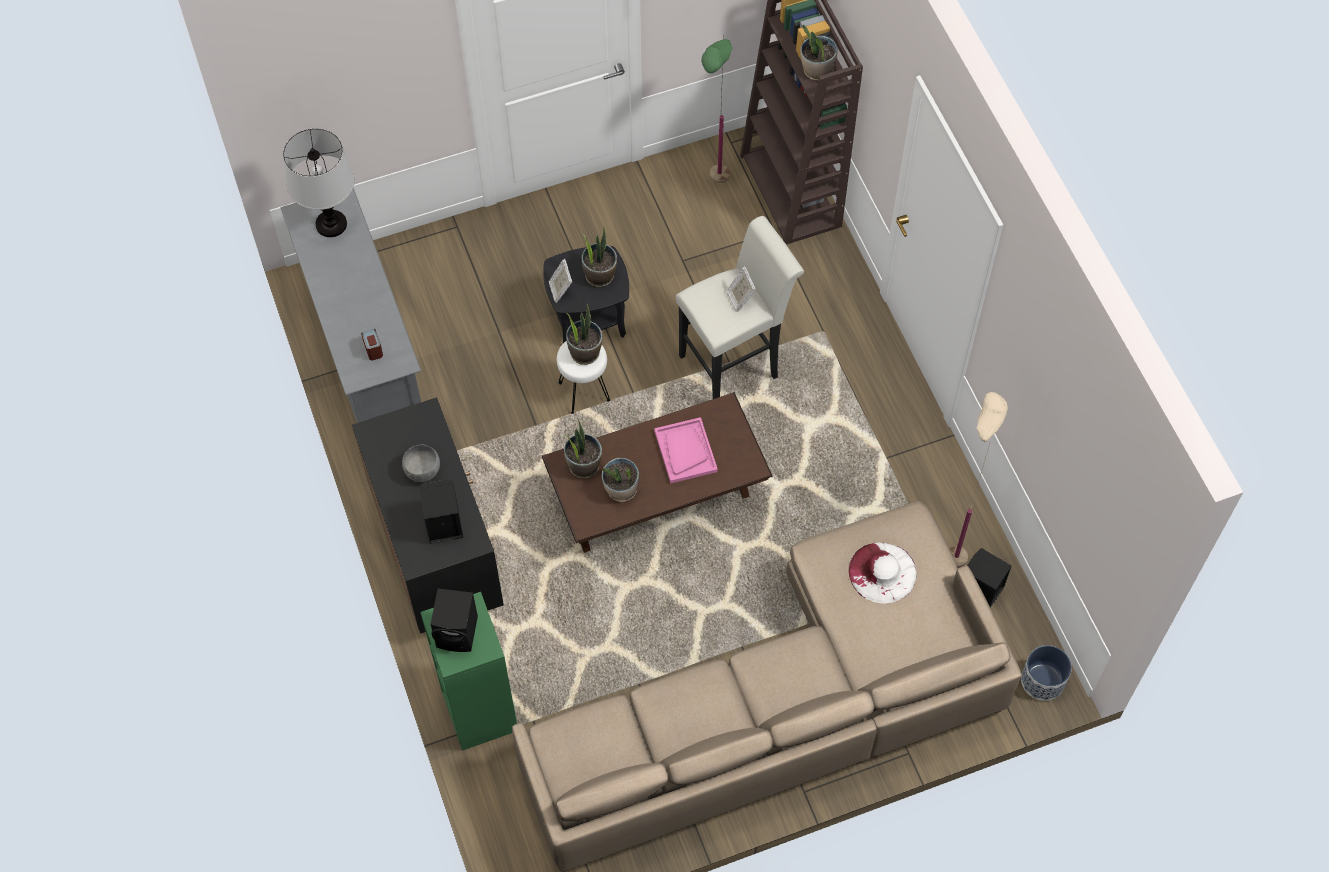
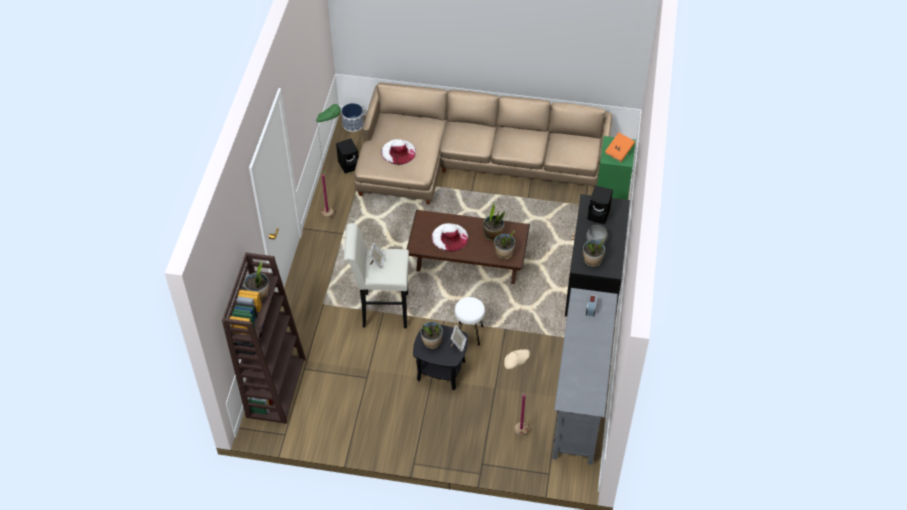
camera: 150 degrees left, 10 degrees down
(331, 224) = (579, 390): table lamp -> none
(458, 632) = (619, 152): black speaker -> orange book
(584, 352) = (467, 308): potted plant -> potted plant (592, 260)
(685, 451) = (449, 237): pink tray -> white hat
(714, 192) = (319, 408): green floor lamp -> green floor lamp (335, 210)
(956, 543) = (342, 186): beige floor lamp -> beige floor lamp (513, 440)

